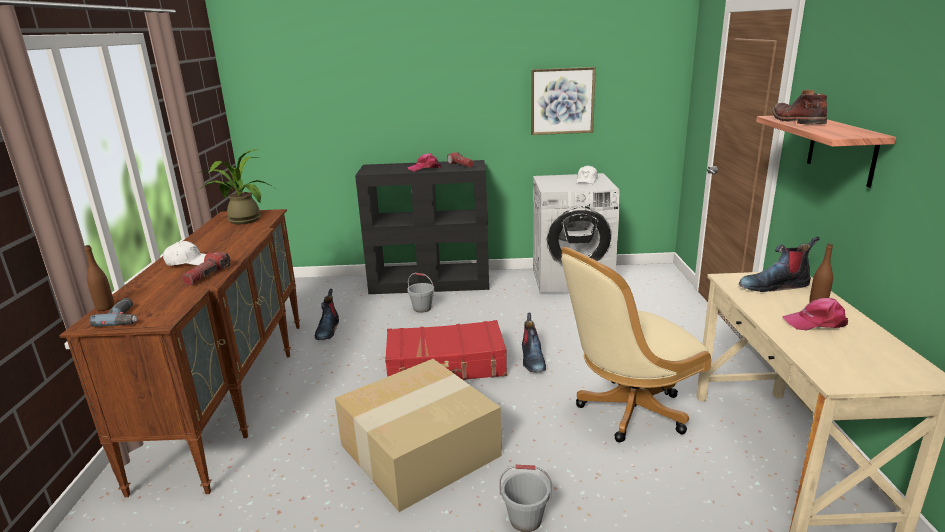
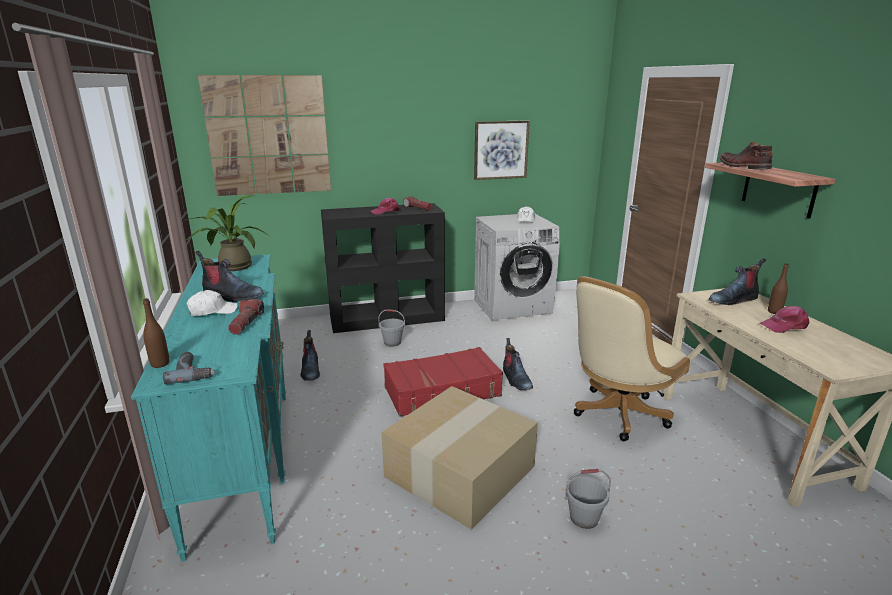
camera: 15 degrees left, 0 degrees up
(217, 249) = (231, 296): none -> boot
(233, 393) = (245, 441): brown cabinet -> turquoise cabinet
(310, 89) = (268, 136): none -> picture

